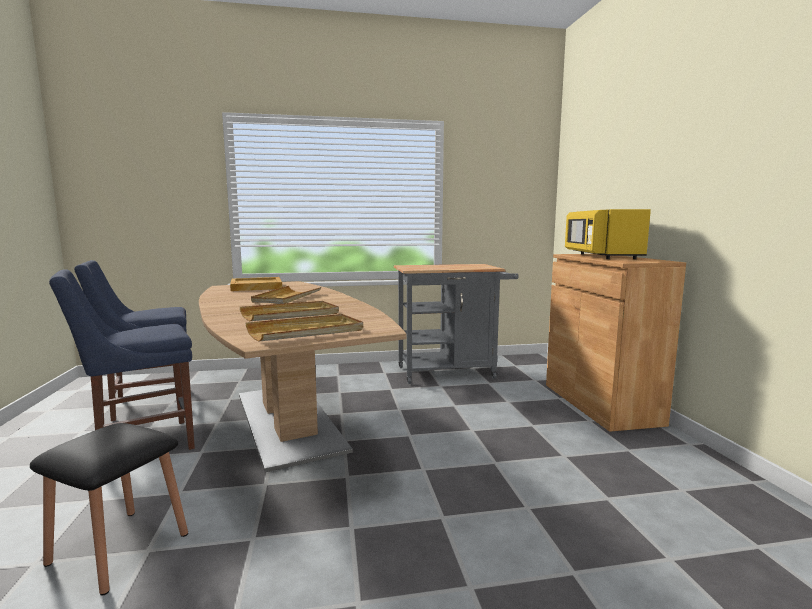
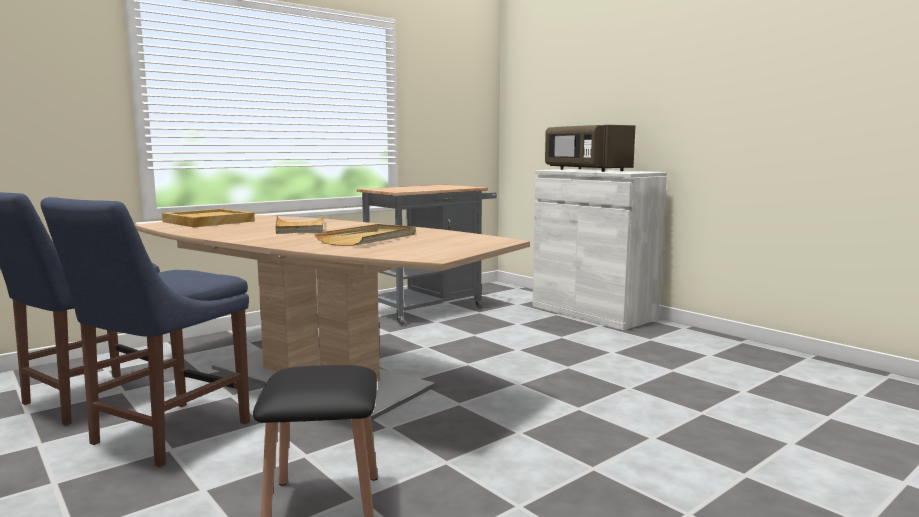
camera: 30 degrees left, 0 degrees up
(306, 331) = (441, 247): beige tray -> none
(600, 403) = (592, 313): brown cabinet -> white cabinet
(601, 256) = (586, 170): yellow microwave -> brown microwave

